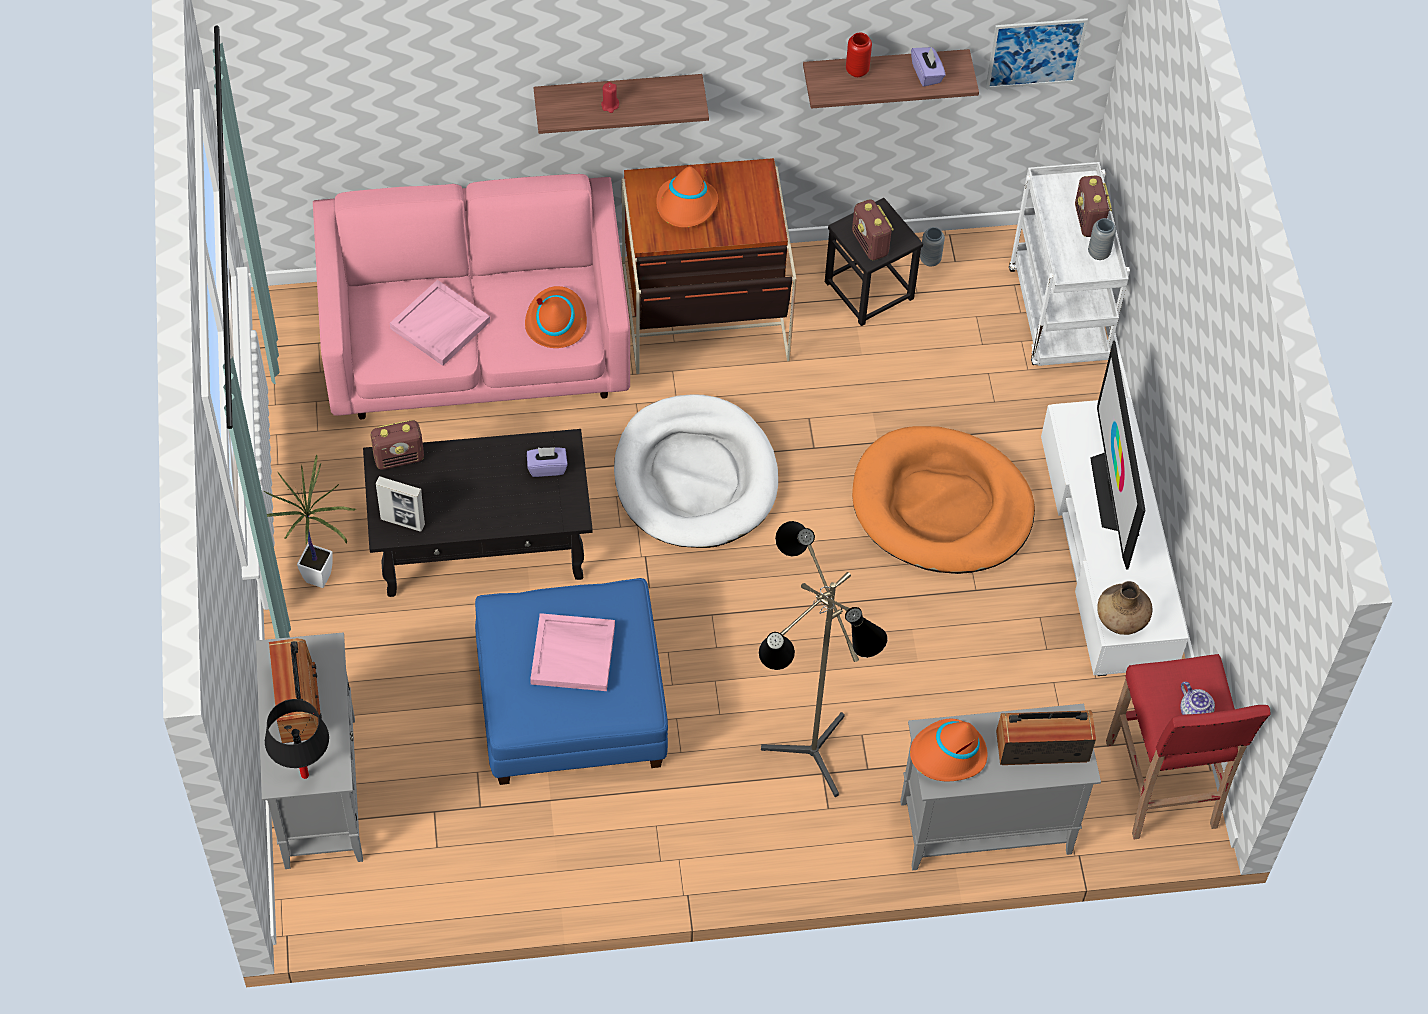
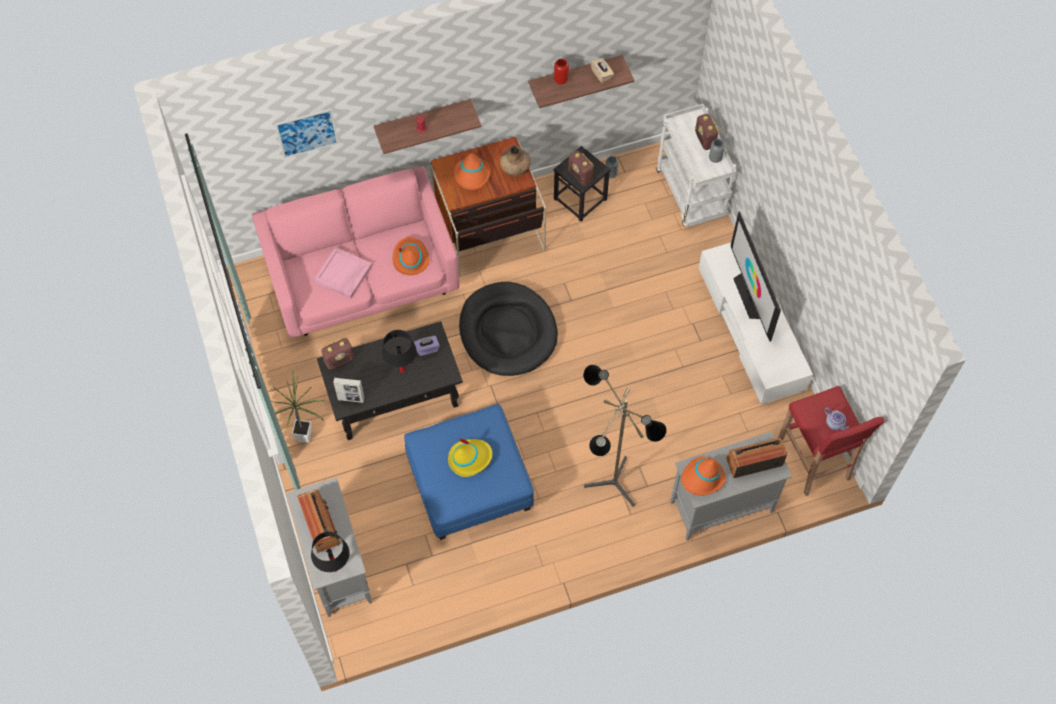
camera: 10 degrees left, 5 degrees up
(497, 494) = (402, 371): none -> black table lamp
(574, 654) = (470, 458): pink tray -> yellow hat
(695, 477) = (507, 331): white dog bed -> black dog bed
(927, 74) = (601, 74): purple tissue box -> beige tissue box
(941, 506) = (651, 320): orange dog bed -> none
(1035, 53) = (660, 49): picture -> picture (307, 133)
(1121, 620) = (773, 371): brown vase -> brown vase (515, 169)

